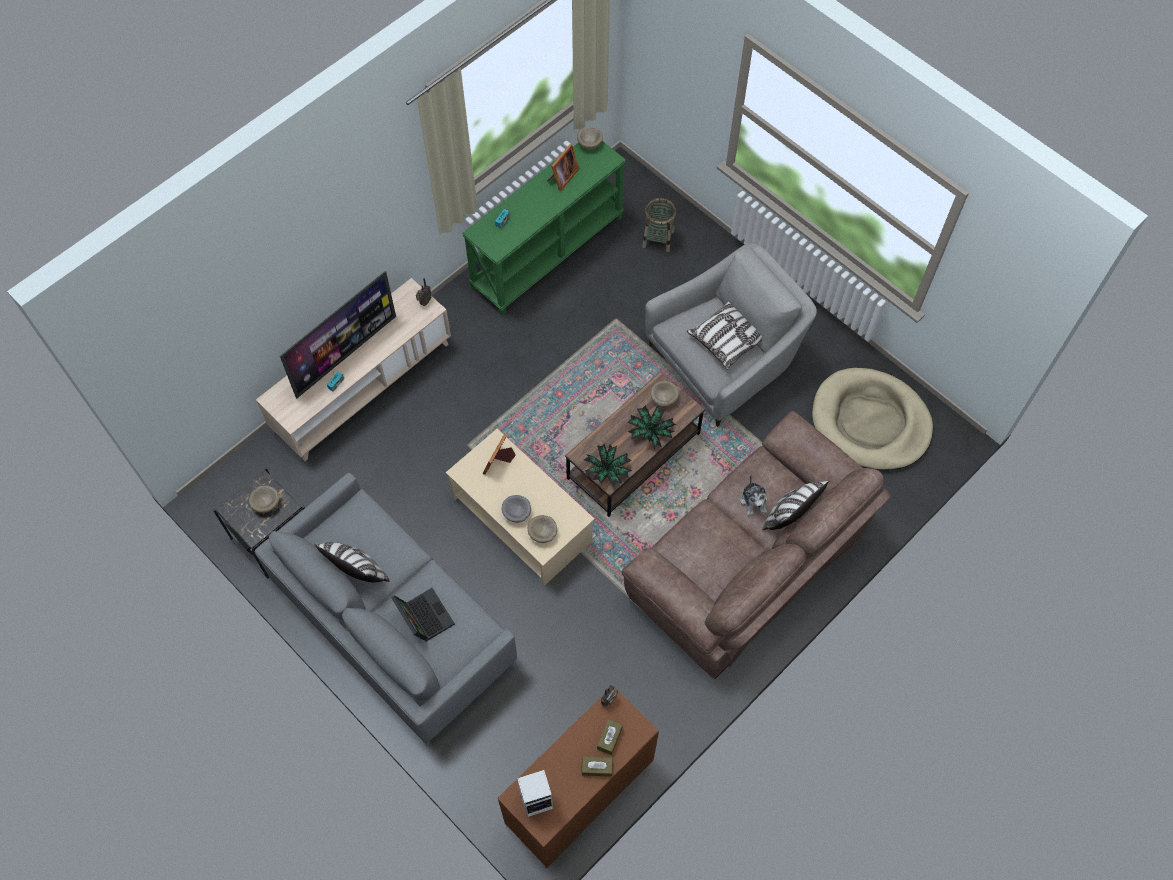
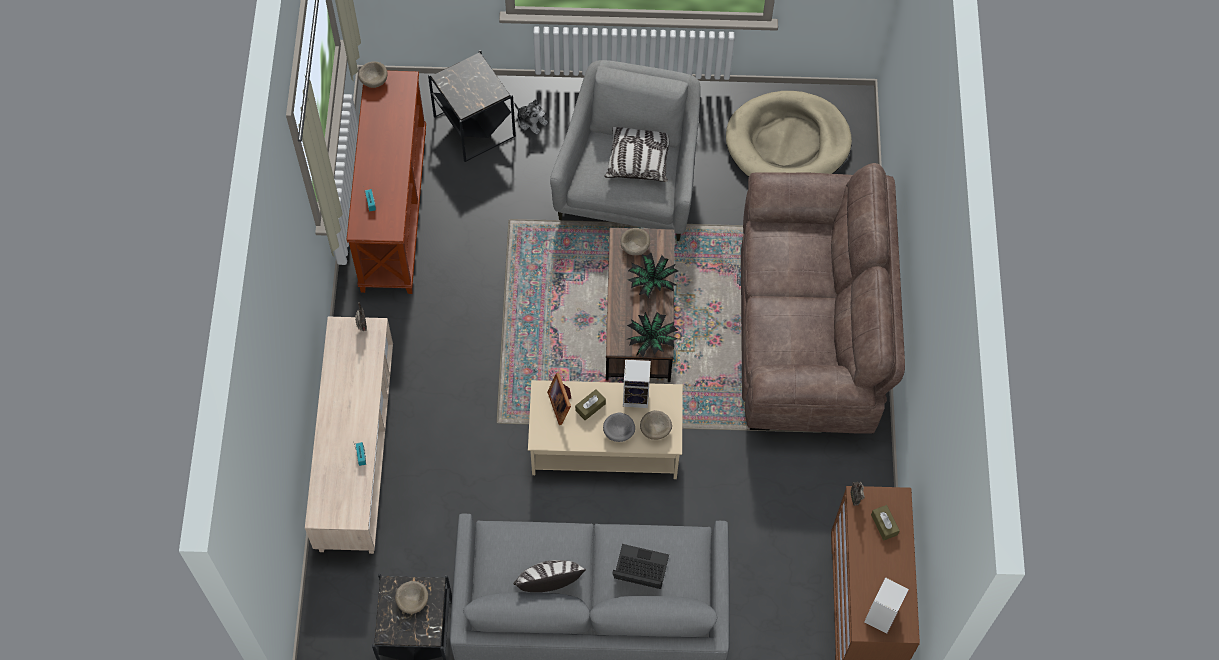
camera: 45 degrees left, 0 degrees up
(345, 355) = (342, 426): television -> none
(547, 252) = (393, 209): green console table -> brown console table
(554, 499) = (637, 396): none -> speaker
(562, 177) = (381, 127): picture frame -> none
(597, 768) = (897, 553): brown tissue box -> brown tissue box (590, 407)
(658, 239) = (474, 126): basket -> black side table
(754, 501) = (788, 268): plush toy -> plush toy (531, 121)
(789, 516) = (824, 257): pillow -> none

